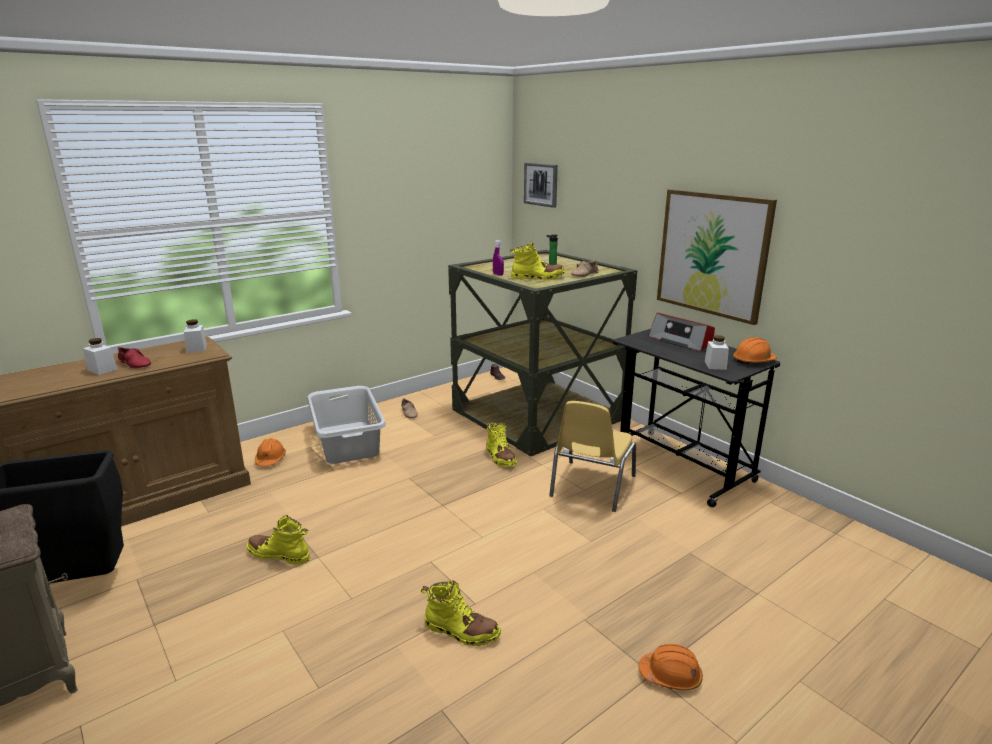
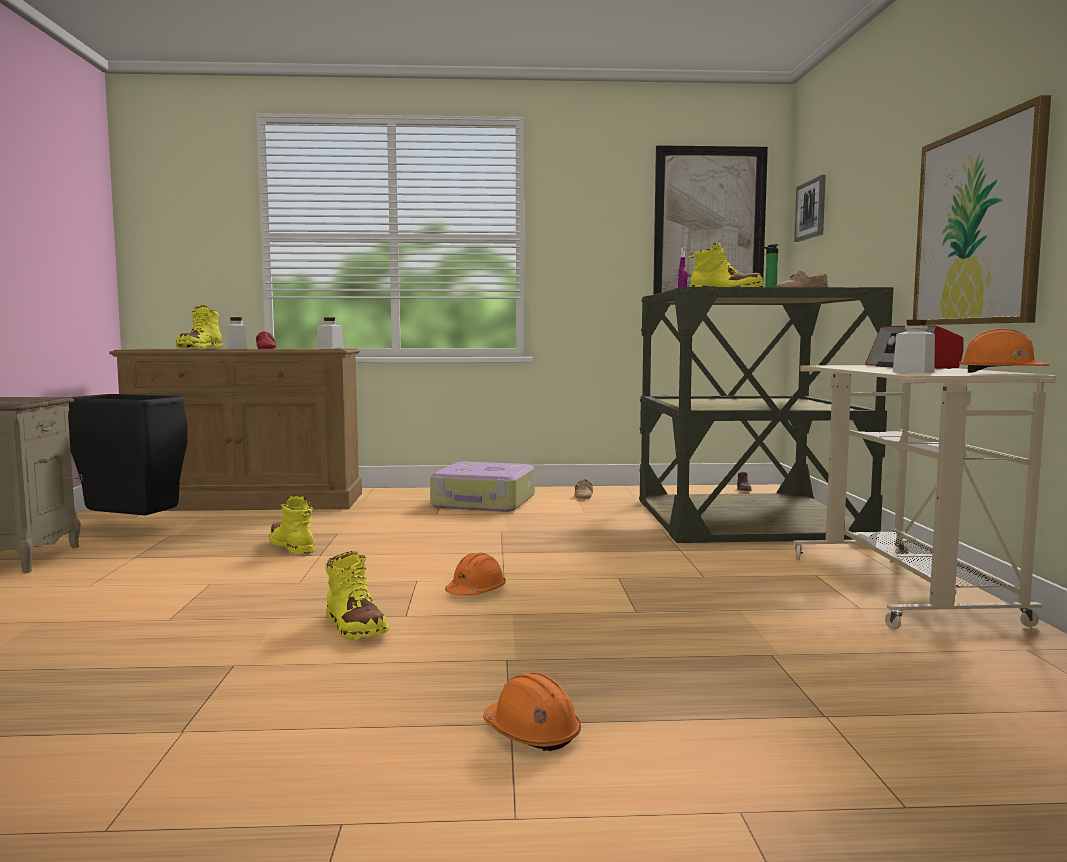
camera: 35 degrees right, 15 degrees down
(270, 459) = (392, 500): orange hard hat -> orange hard hat (476, 591)
(348, 441) = (484, 502): grey laundry basket -> suitcase
(464, 189) = (709, 225): none -> picture
(500, 457) = (634, 537): yellow boot -> yellow boot (199, 348)
(591, 486) = (719, 576): yellow chair -> none
(679, 466) = (900, 588): black desk -> beige desk

